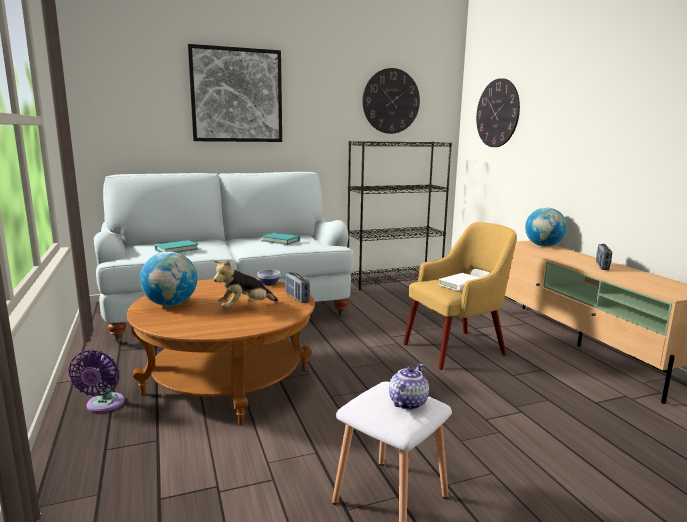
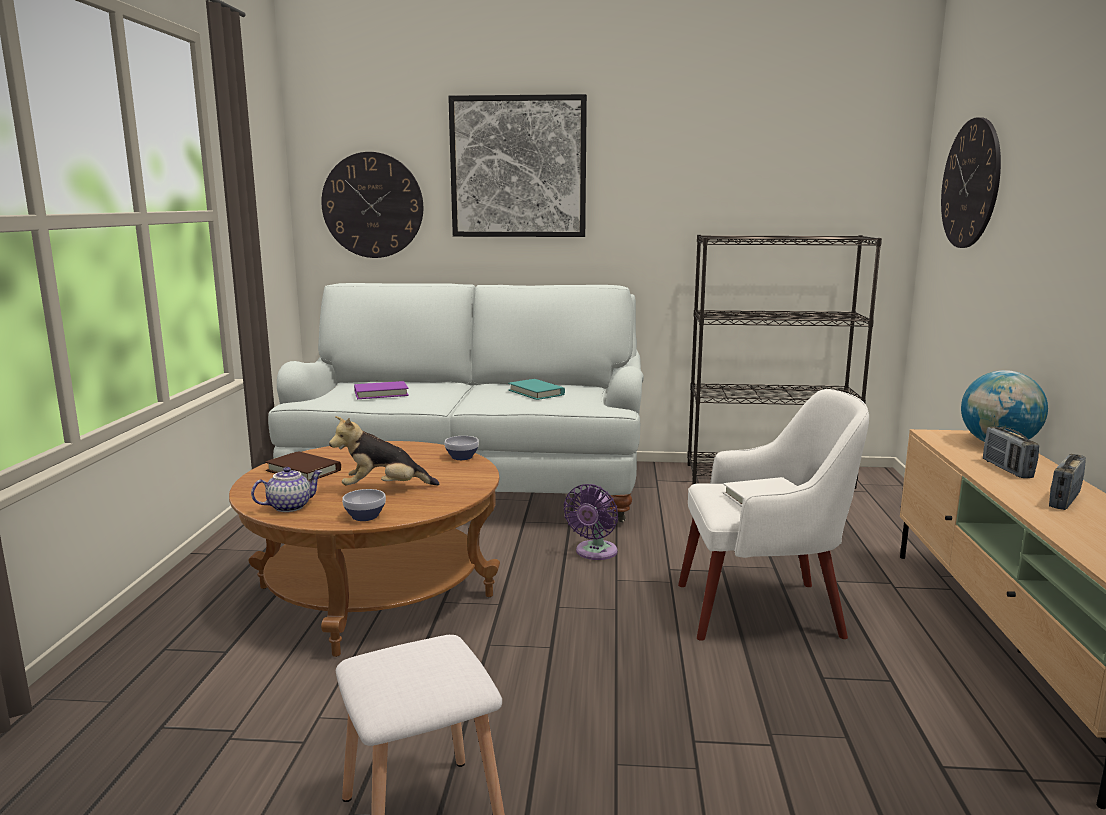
camera: 25 degrees right, 0 degrees up
(103, 405) = (211, 593): purple fan -> purple fan (594, 553)
(171, 304) = (303, 470): globe -> brown book
(176, 249) = (381, 393): turquoise book -> purple book
(256, 325) = (364, 516): none -> bowl
(297, 298) = (470, 484): radio -> radio (1007, 469)
(391, 101) = (781, 166): wall clock -> wall clock (372, 205)
(407, 402) = (430, 673): teapot -> teapot (289, 506)
(457, 348) = (764, 610): yellow armchair -> white armchair

